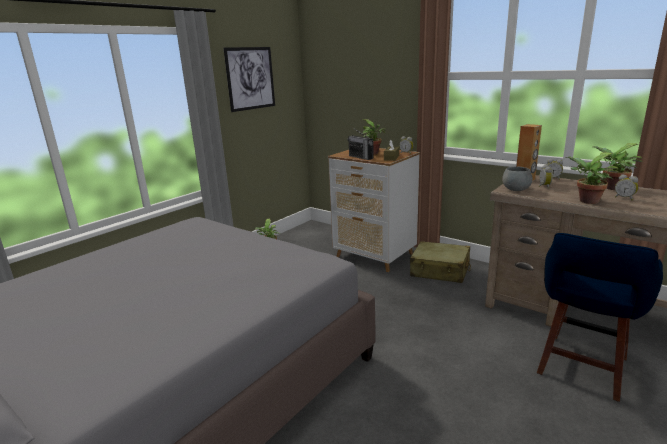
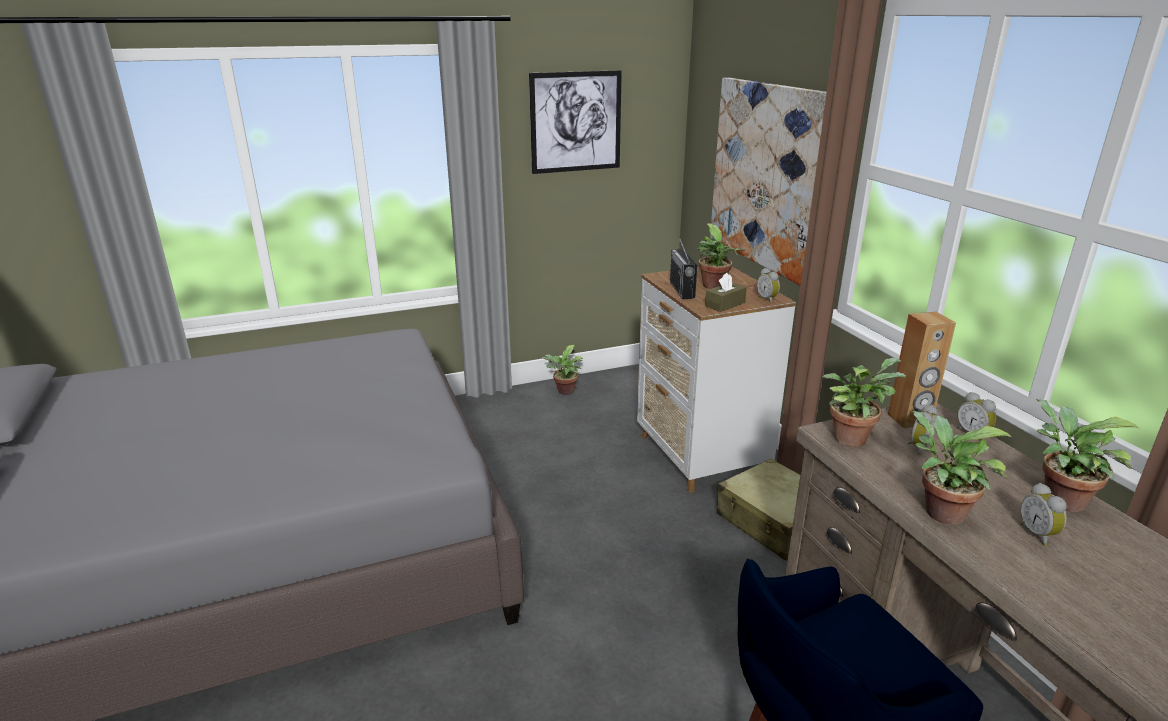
camera: 30 degrees right, 5 degrees up
(373, 94) = (766, 176): none -> picture
(516, 189) = (851, 437): grey bowl -> potted plant

